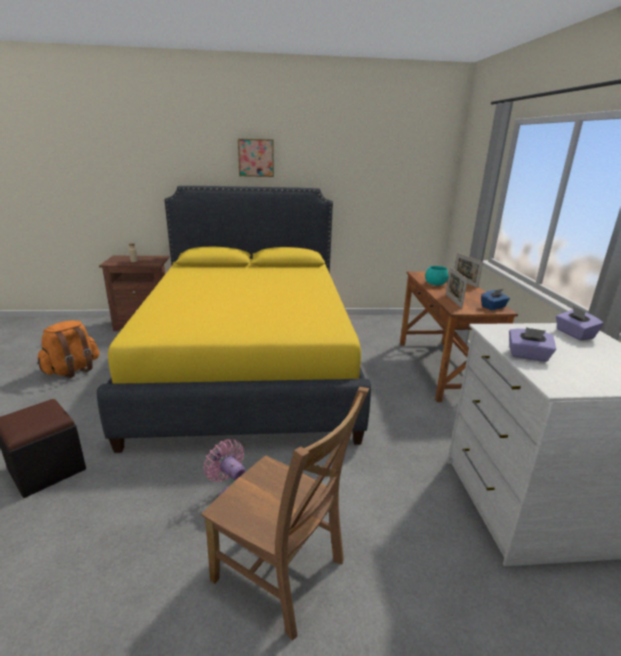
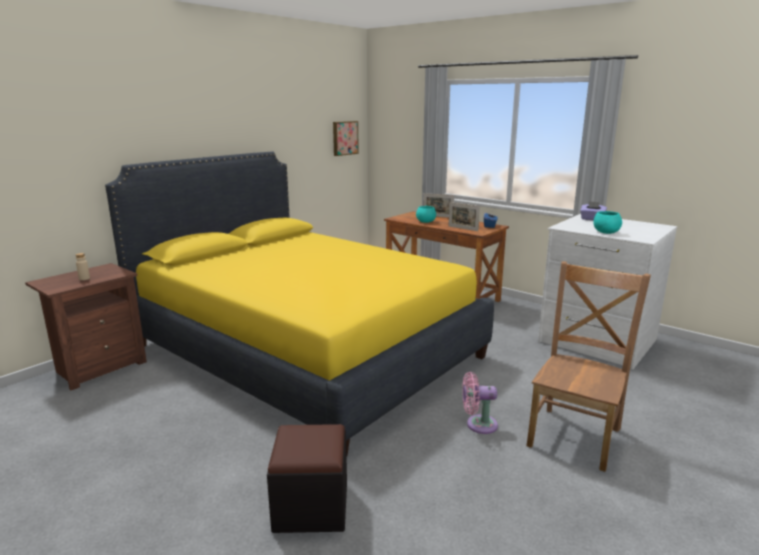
camera: 45 degrees left, 5 degrees down
(72, 370) = (119, 442): orange backpack -> none
(256, 157) = (204, 123): picture -> picture (344, 138)
(282, 574) = (575, 435): brown chair -> brown chair turned 45 degrees counterclockwise
(528, 356) = (606, 232): purple tissue box -> turquoise bowl

